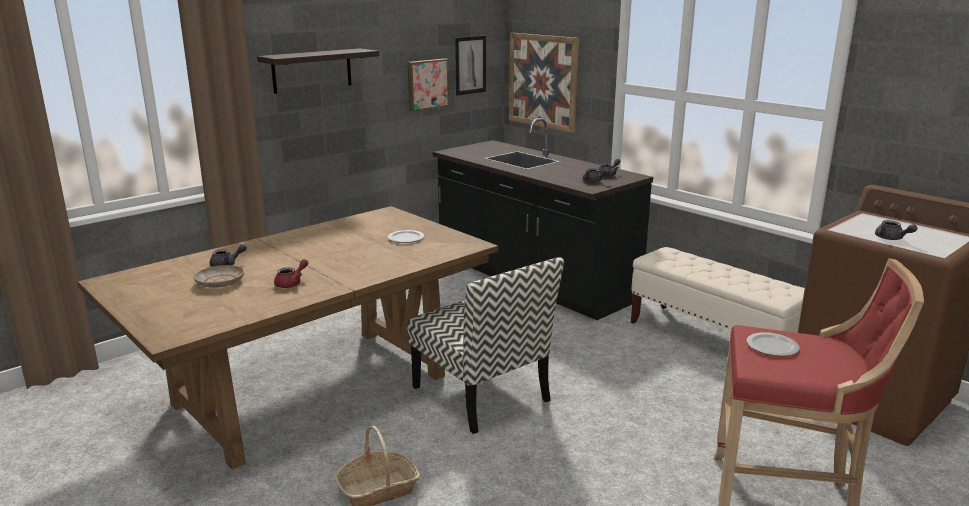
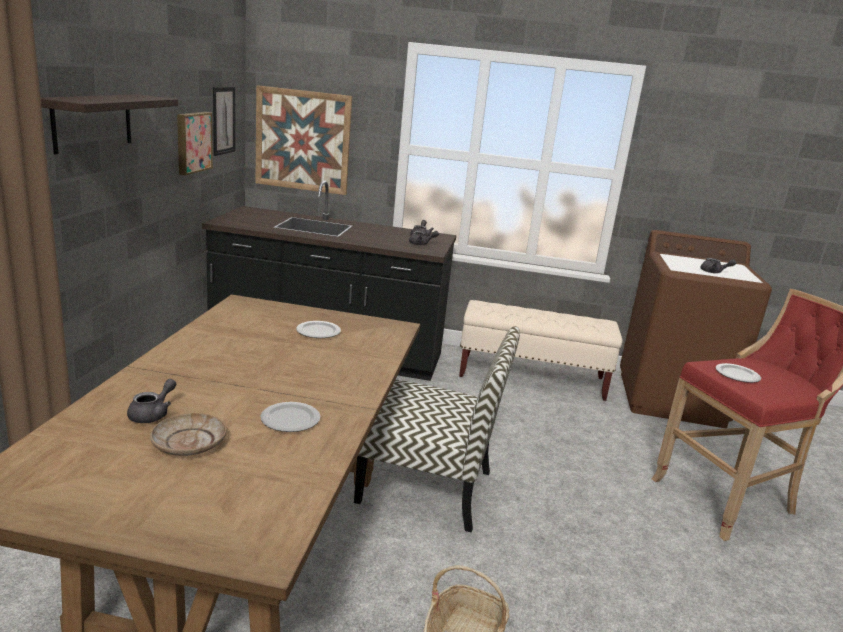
camera: 40 degrees left, 0 degrees up
(292, 283) = (289, 419): red teapot -> plate

